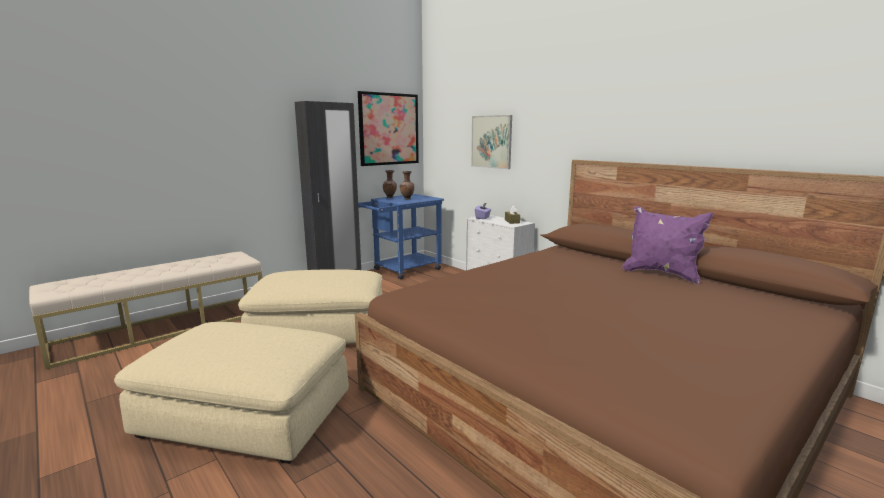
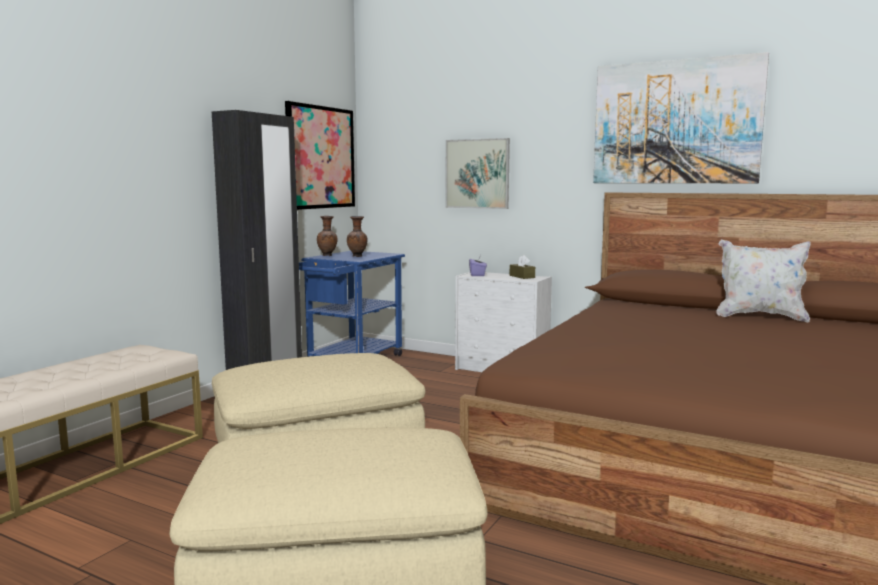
camera: 20 degrees left, 5 degrees down
(628, 102) = (675, 122): none -> picture
(661, 274) = (759, 317): purple pillow -> white pillow

